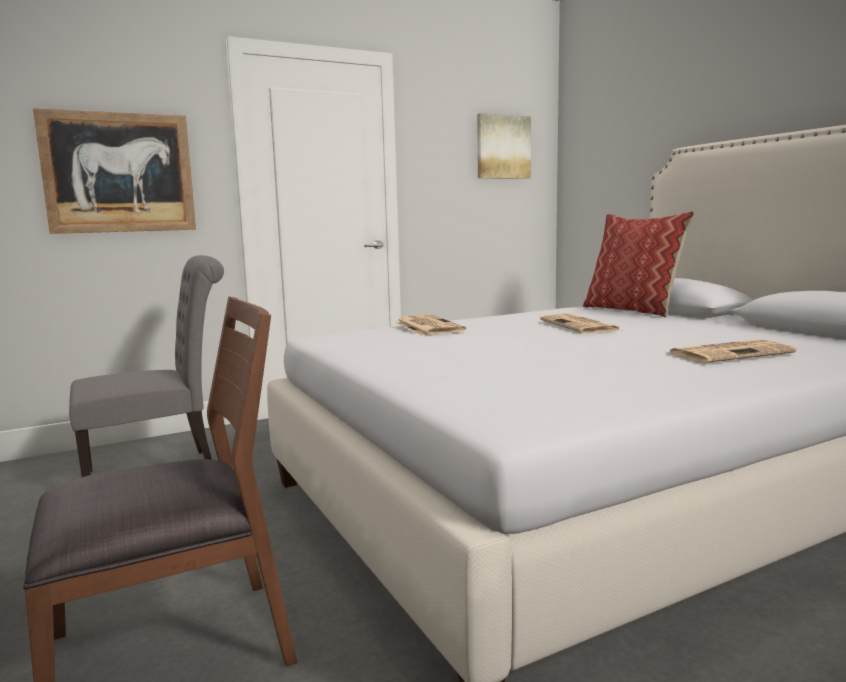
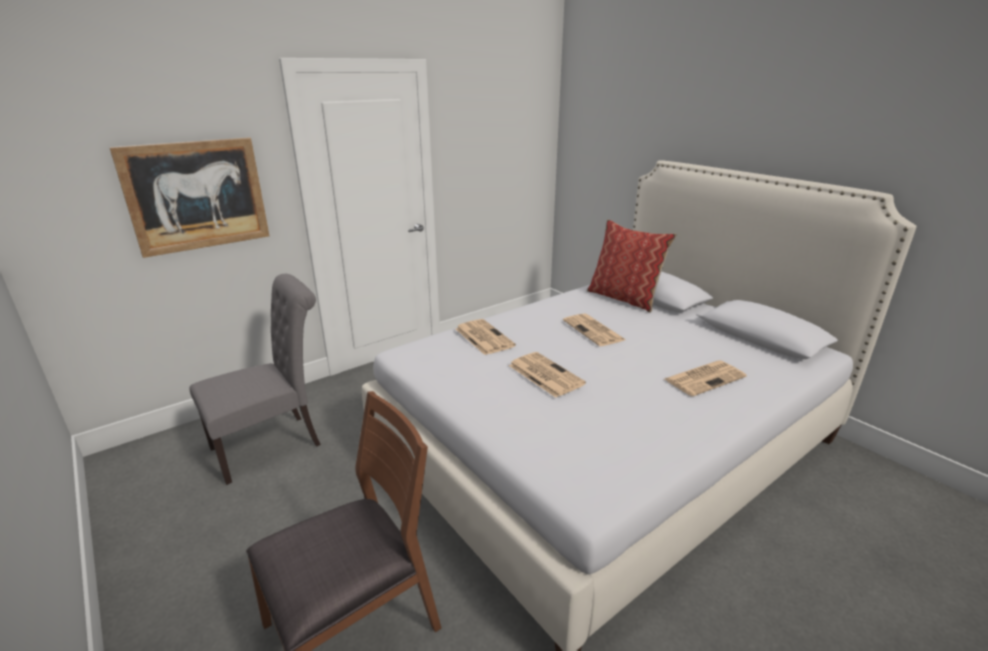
camera: 10 degrees left, 15 degrees up
(495, 346) = (544, 374): none -> newspaper
(502, 147) = (516, 132): picture -> none

